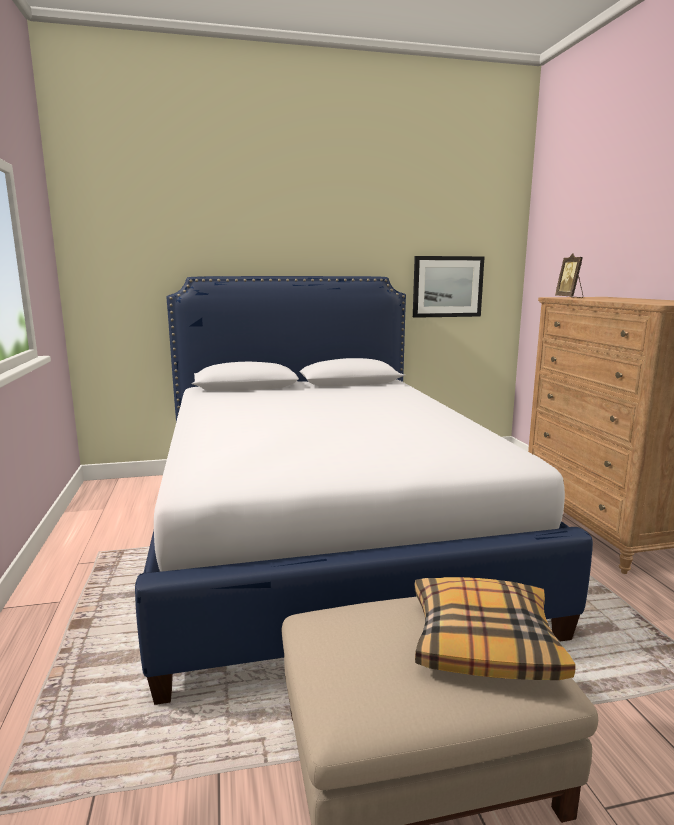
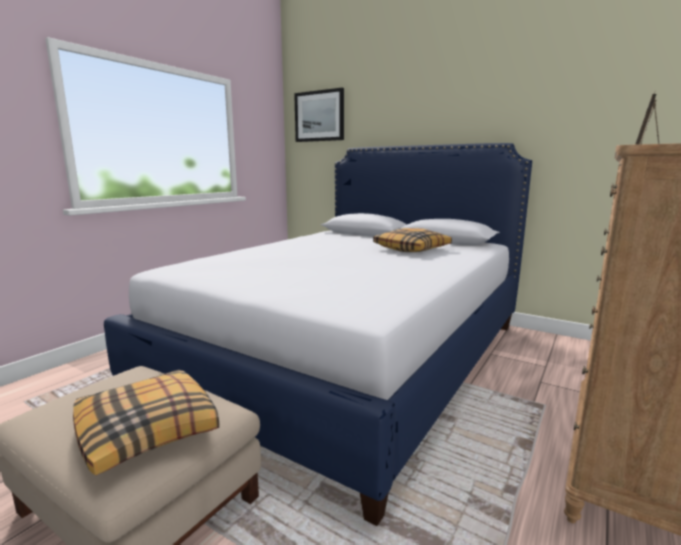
camera: 45 degrees right, 0 degrees up
(354, 397) = (412, 249): none -> pillow
(447, 286) = (592, 152): picture -> picture (319, 116)

